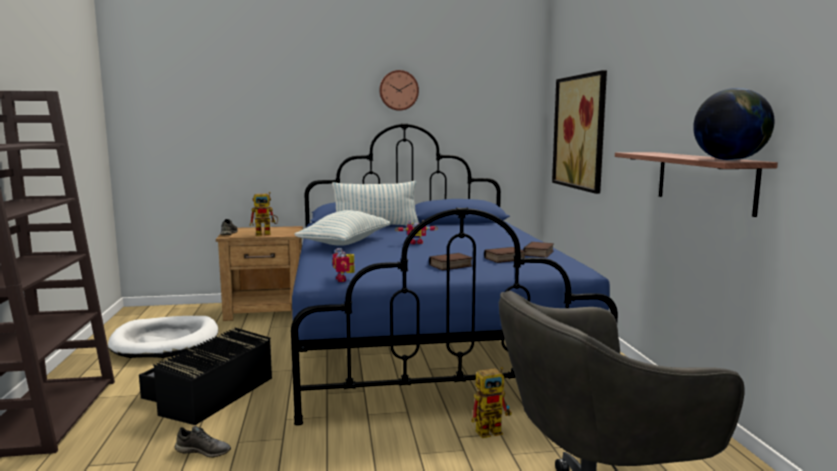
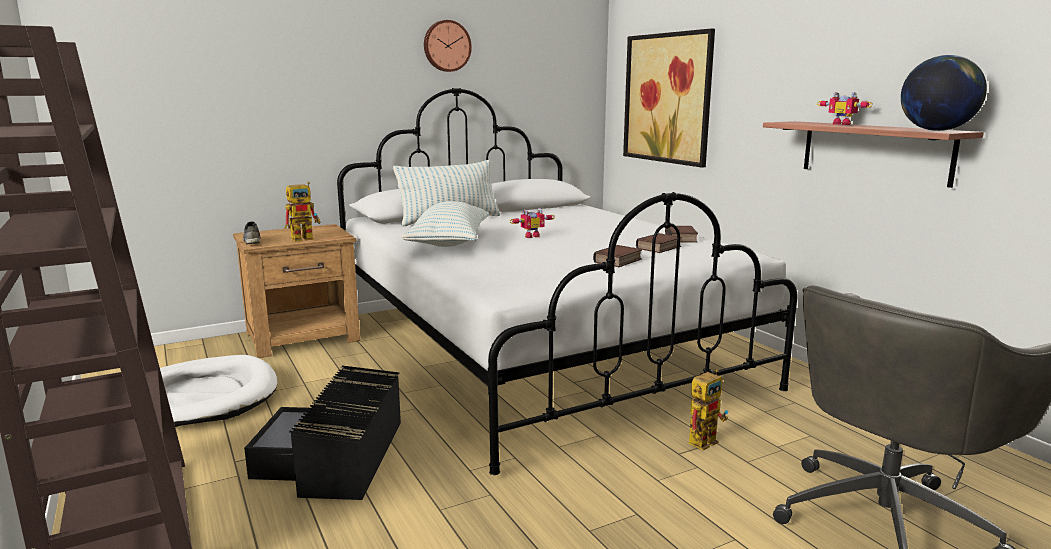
camera: 20 degrees left, 5 degrees up
(204, 451) = (409, 530): grey shoe -> none
(344, 279) = (530, 289): toy robot -> toy robot (843, 124)
(426, 340) = (537, 350): blue bed -> white bed

